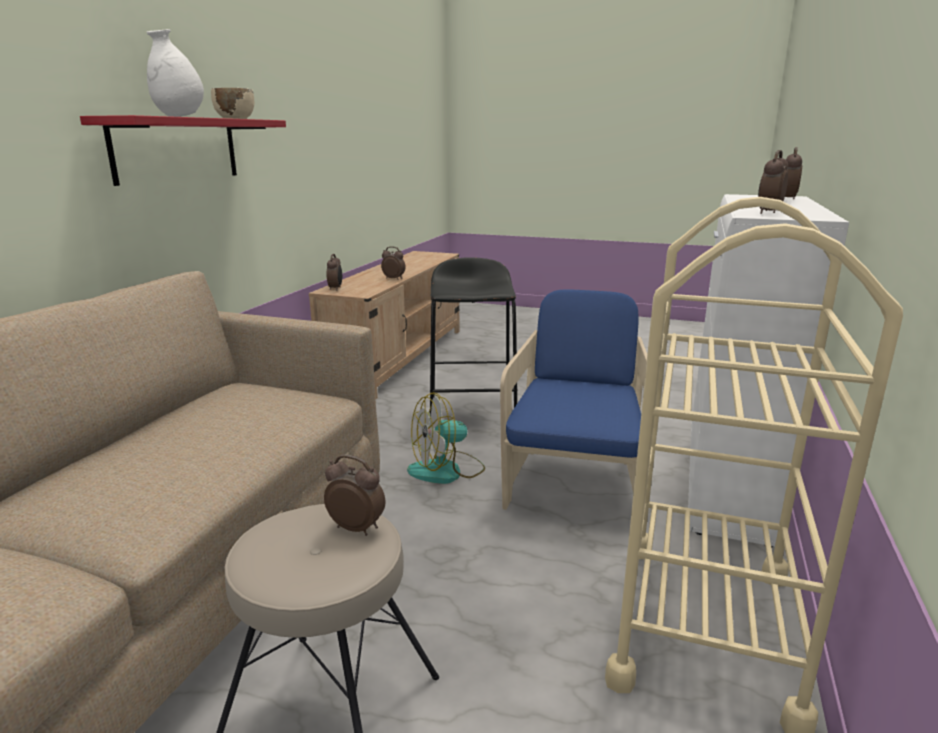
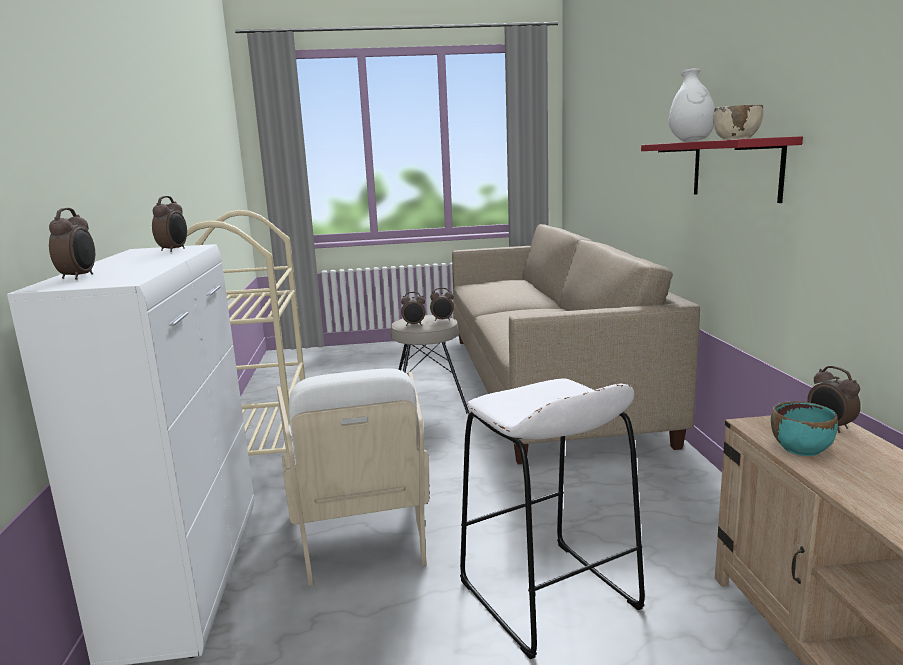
camera: 155 degrees right, 5 degrees down
(373, 286) = (801, 449): none -> turquoise bowl
(394, 279) = (847, 486): alarm clock -> alarm clock (442, 320)
(446, 470) = (493, 508): fan -> none
(472, 415) = (548, 595): black stool -> white stool
(574, 483) = (361, 532): blue armchair -> white armchair

